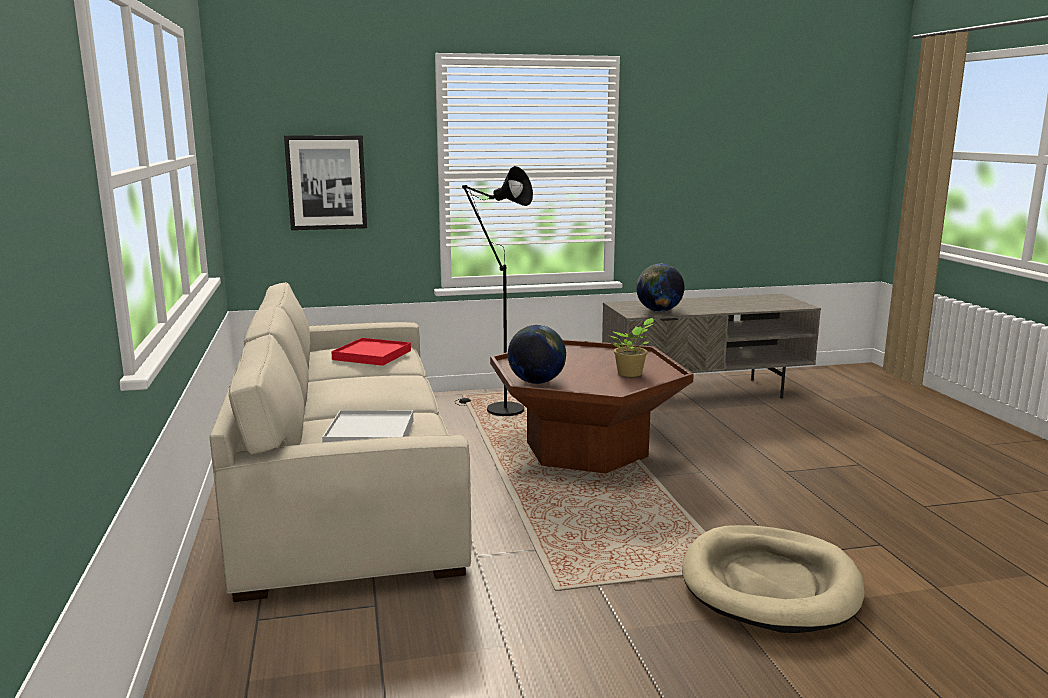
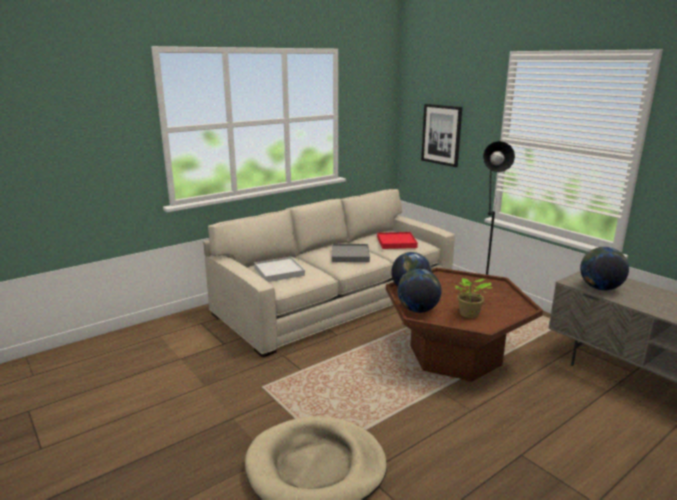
camera: 65 degrees right, 5 degrees up
(377, 384) = (350, 255): none -> grey tray
(597, 390) = (418, 310): none -> globe

